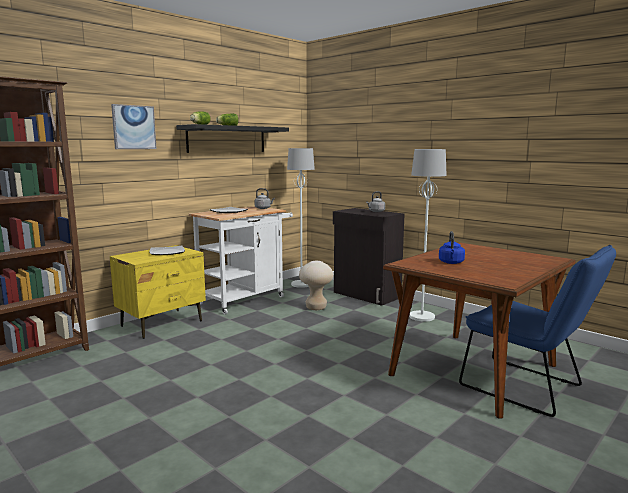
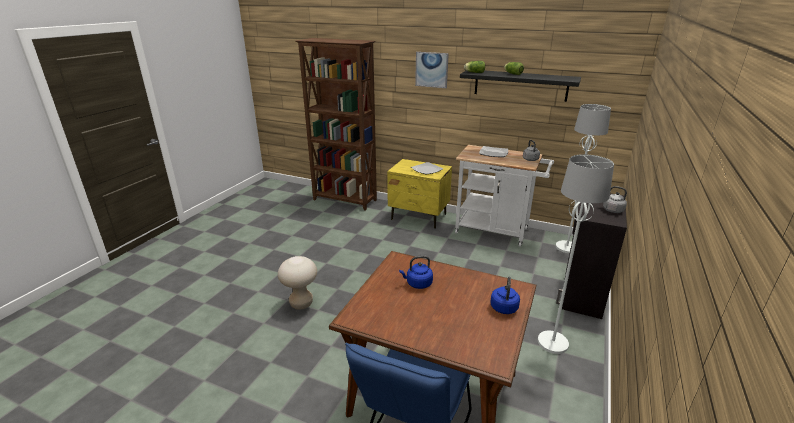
camera: 70 degrees right, 15 degrees up
(316, 308) = (511, 270): beige stool -> beige stool (301, 303)
(488, 250) = (504, 307): none -> blue kettle

